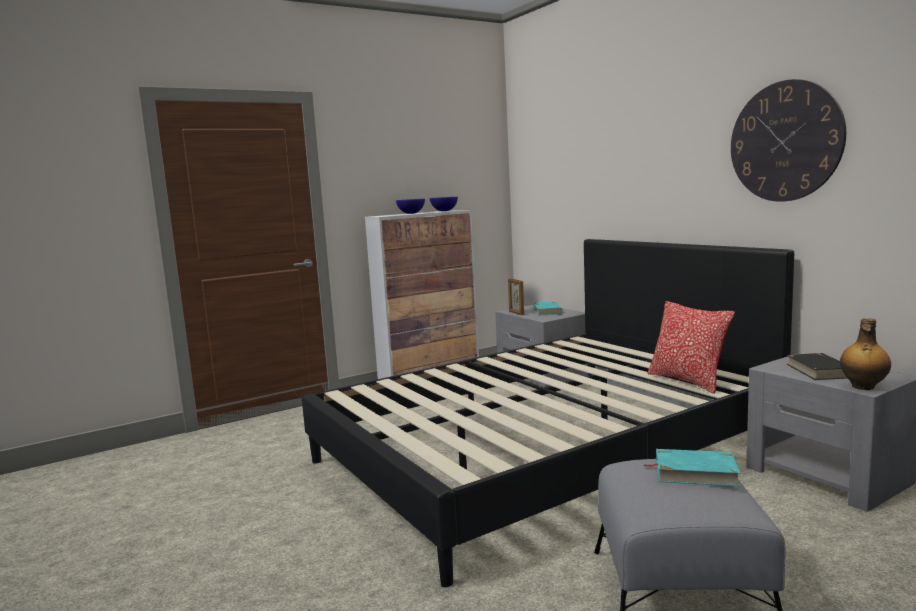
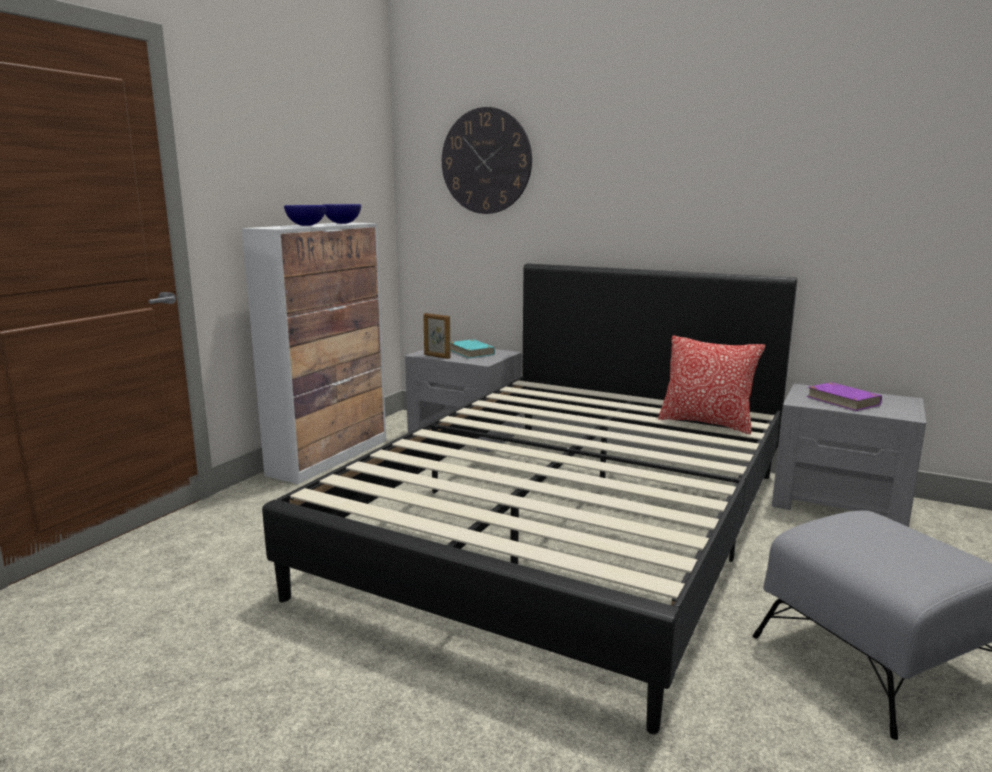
camera: 30 degrees left, 5 degrees up
(695, 472) = (885, 528): turquoise book -> none
(785, 141) = (790, 162): wall clock -> wall clock (486, 161)
(819, 371) = (842, 400): black book -> purple book
(863, 387) = (902, 414): bottle -> none

